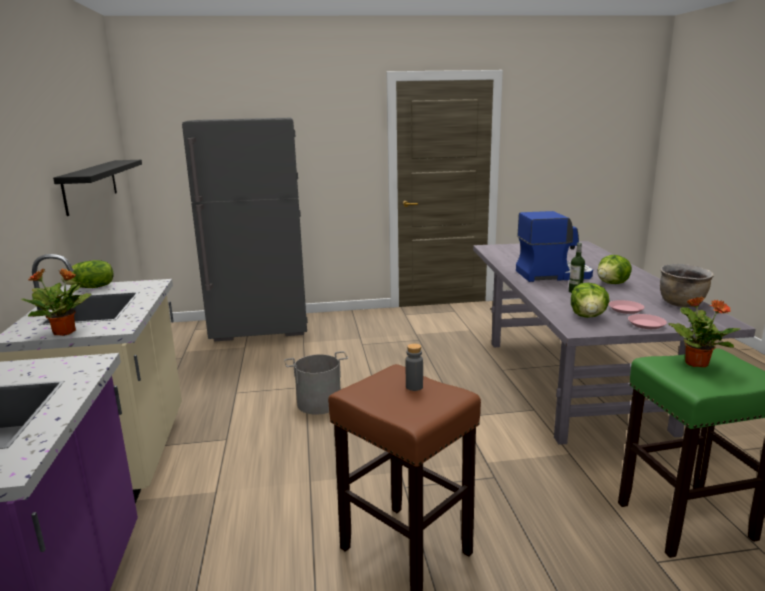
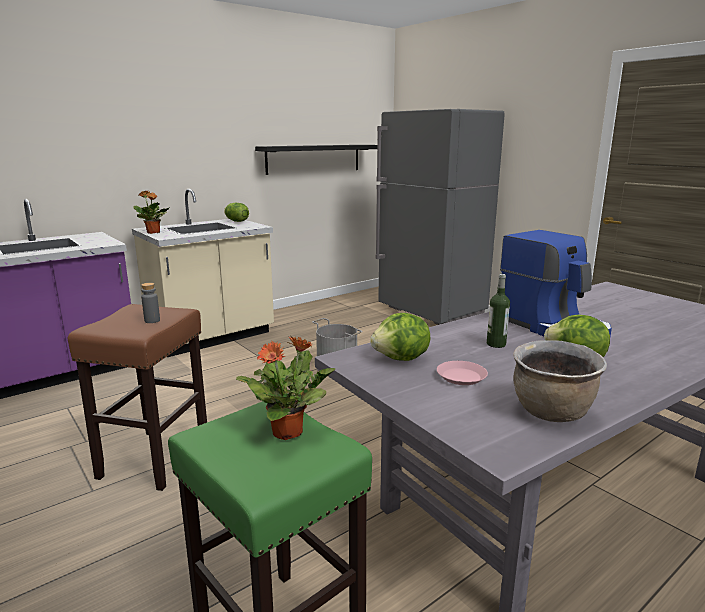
camera: 60 degrees right, 0 degrees up
(646, 324) = (412, 393): pink plate -> none

